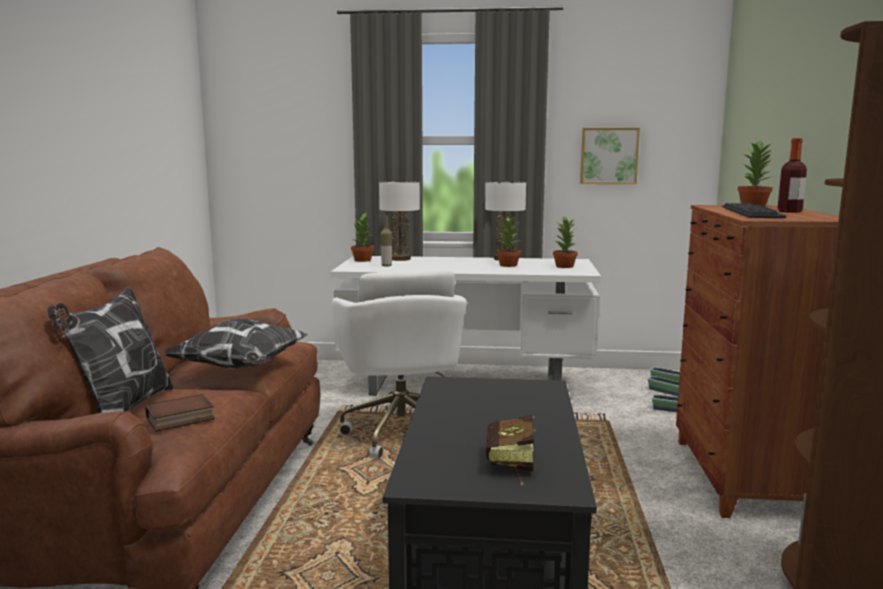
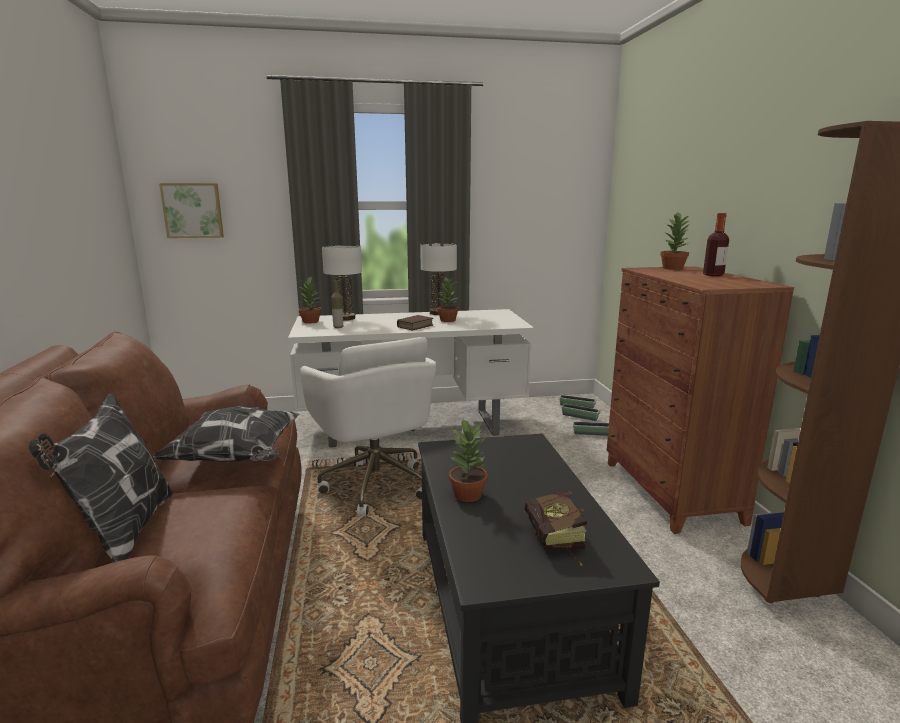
camera: 15 degrees left, 5 degrees up
(180, 419) = (202, 540): book -> book (415, 326)
(565, 266) = (496, 318): potted plant -> potted plant (468, 494)
(609, 156) = (521, 219): picture -> picture (193, 210)
(751, 212) = (688, 277): keyboard -> none

